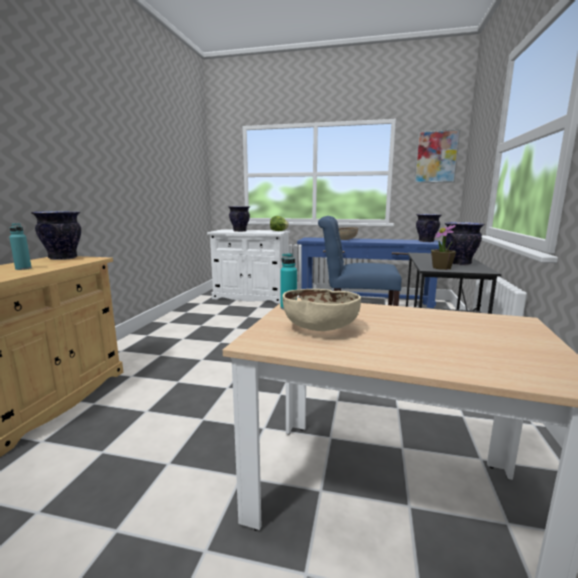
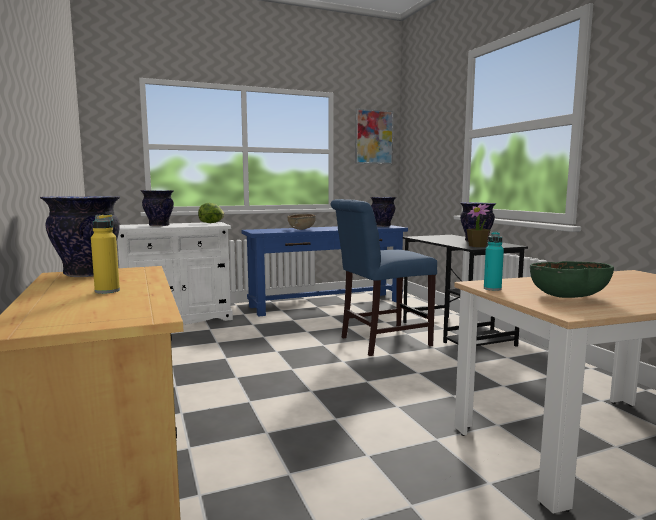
camera: 35 degrees left, 5 degrees down
(23, 268) = (107, 291): turquoise bottle -> yellow bottle
(320, 329) = (568, 297): beige bowl -> green bowl

